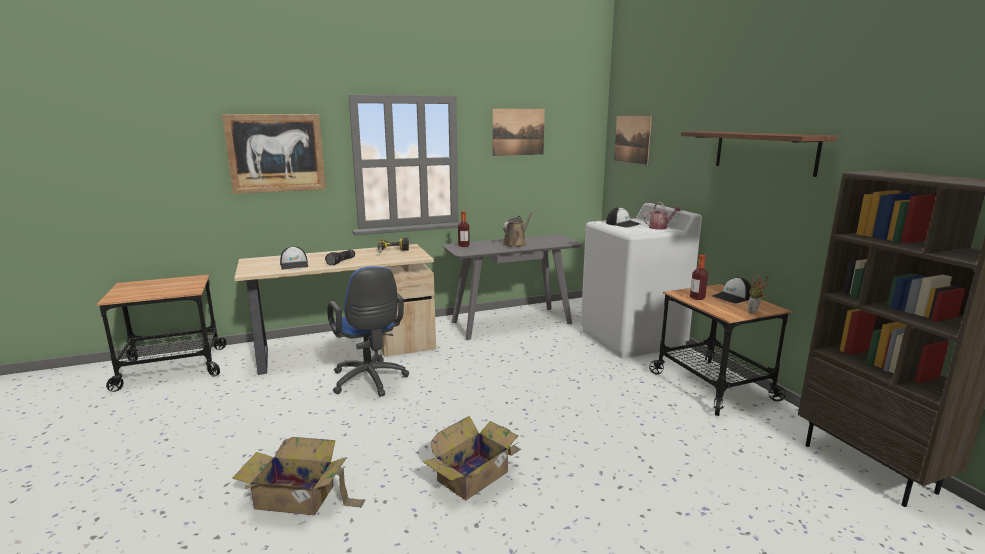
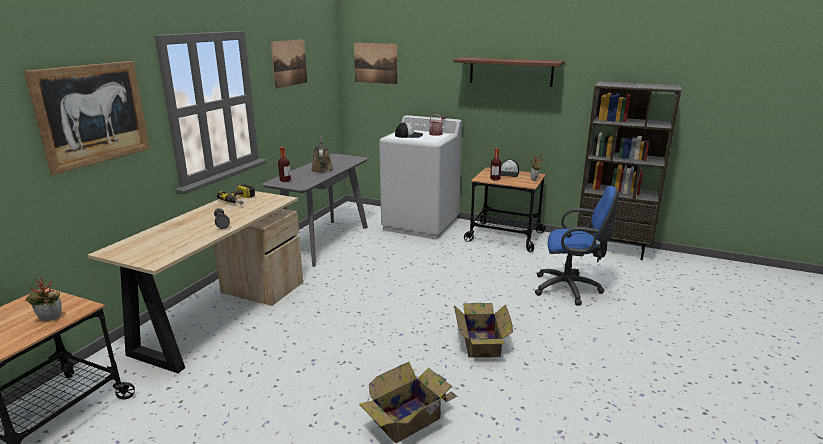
camera: 45 degrees left, 5 degrees up
(167, 291) = (49, 320): none -> potted plant
(294, 265) = (182, 240): cap -> none
(370, 381) = (300, 327): blue office chair -> blue office chair (570, 289)

